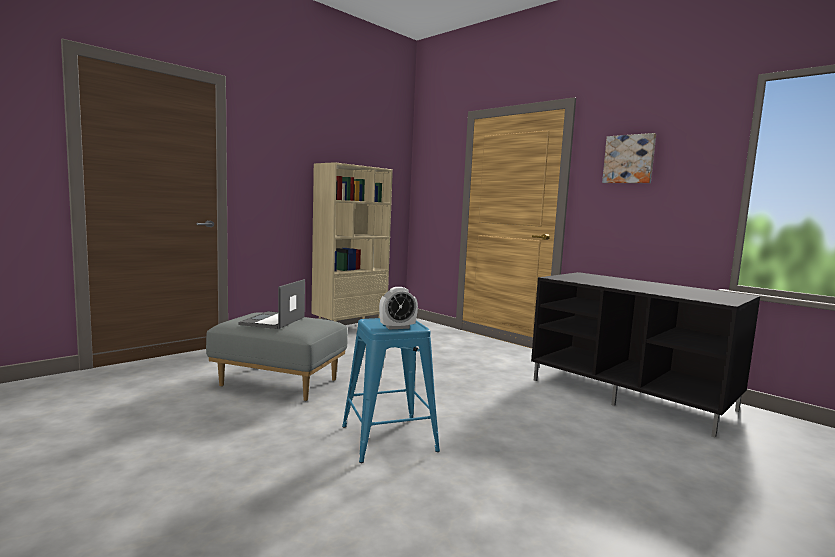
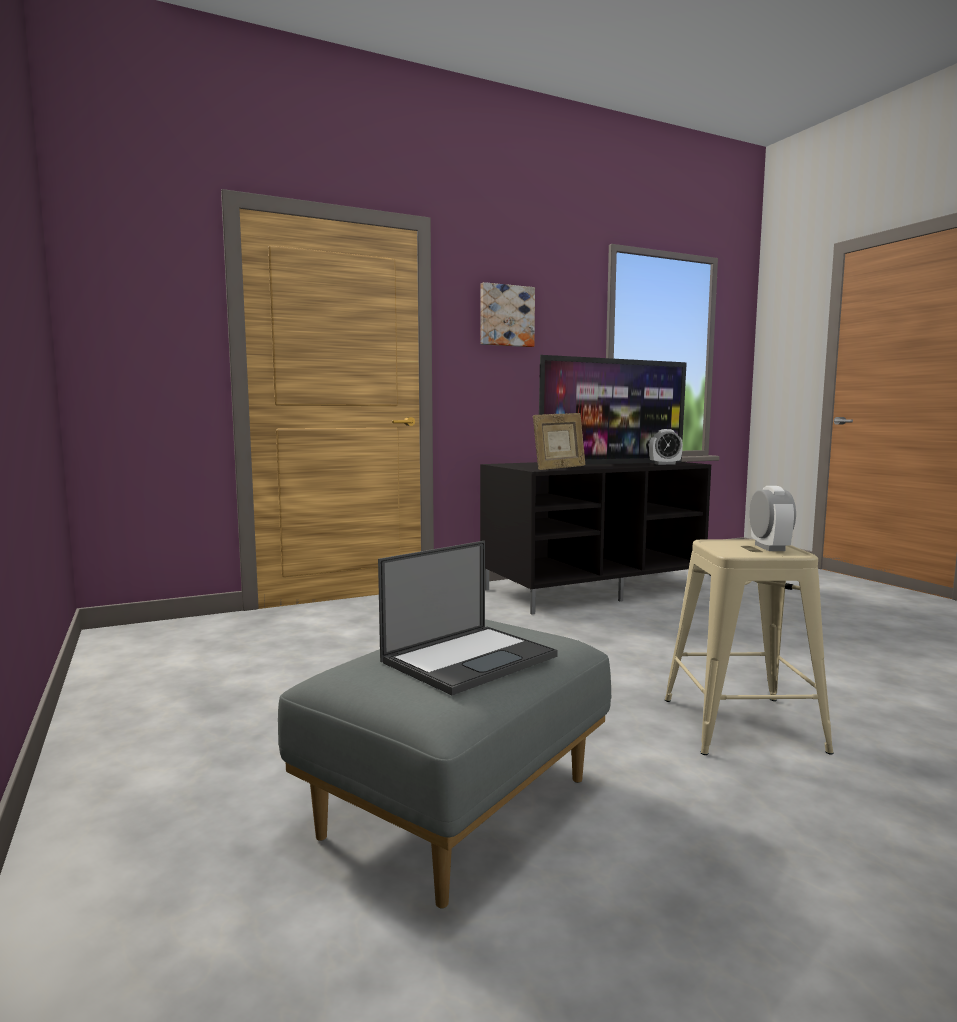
camera: 70 degrees left, 0 degrees up
(273, 321) = (470, 658): laptop -> laptop turned 75 degrees counterclockwise
(349, 329) = (112, 692): beige bookcase -> none
(388, 439) = (742, 725): blue stool -> beige stool
(574, 280) = (559, 468): none -> picture frame
(648, 288) = (611, 464): none -> television
(691, 297) = (665, 464): none -> alarm clock

